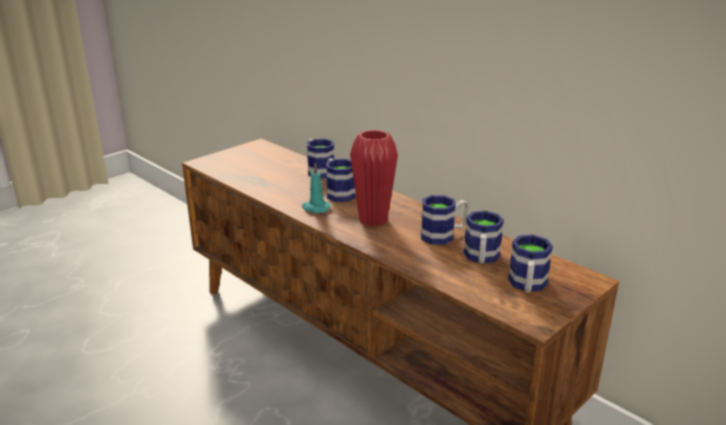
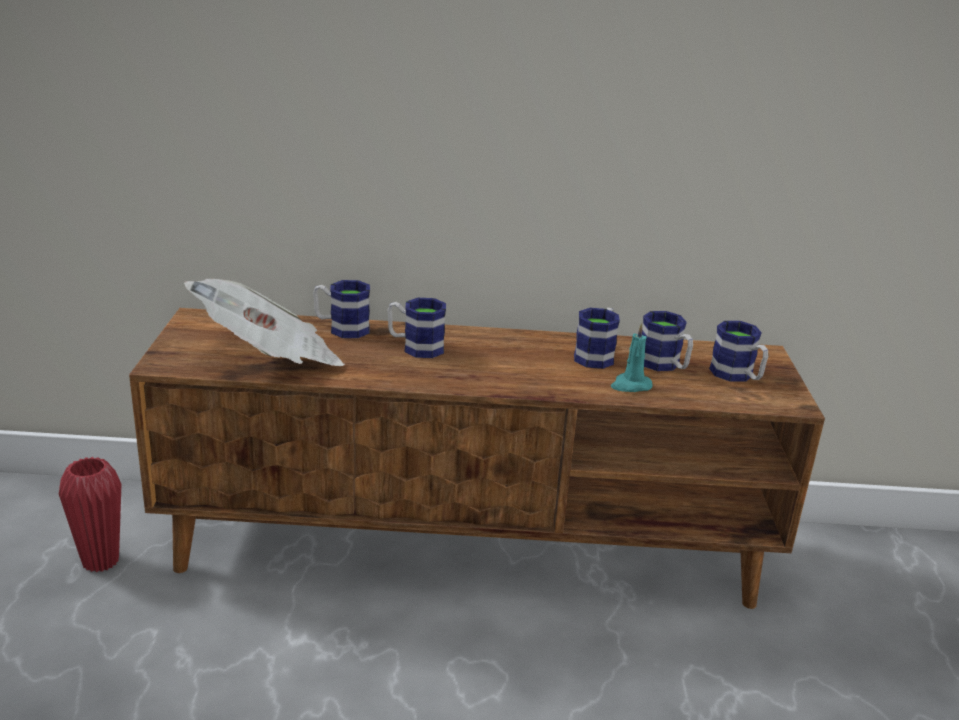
camera: 45 degrees left, 0 degrees up
(252, 175) = (270, 359): none -> newspaper
(315, 208) = (425, 373): turquoise candle -> turquoise candle (630, 385)
(373, 220) = (508, 364): red vase -> red vase (100, 561)

